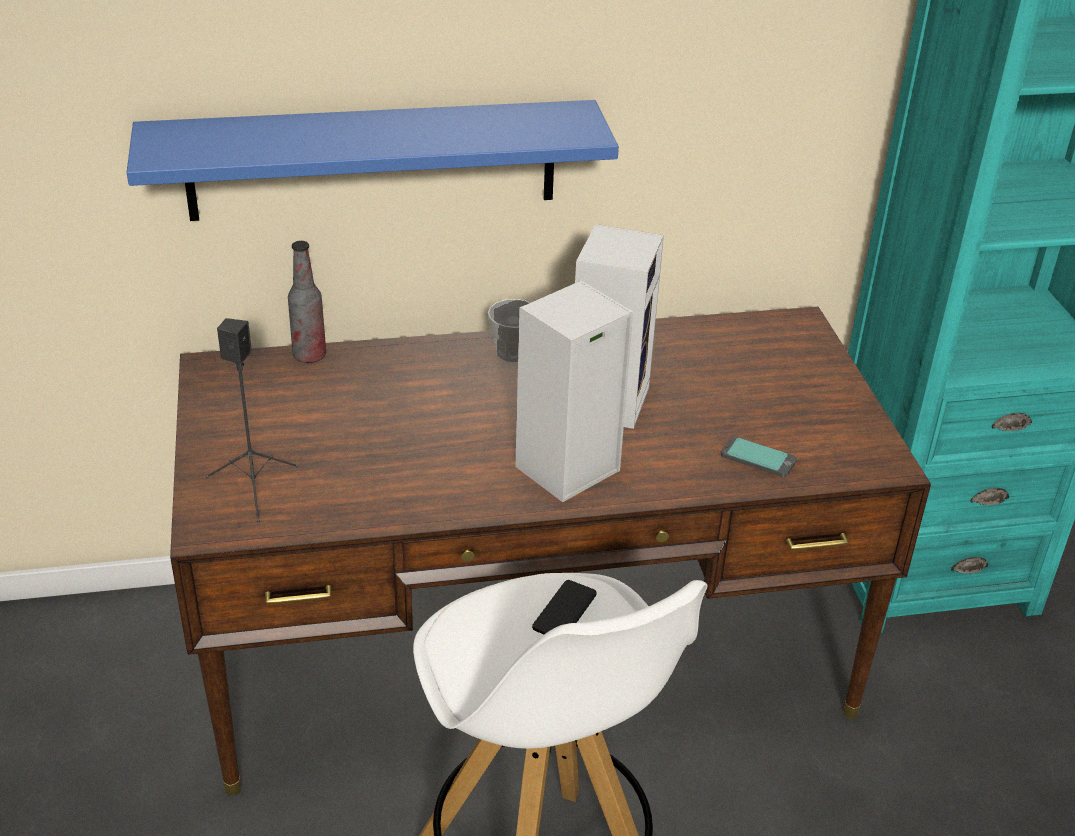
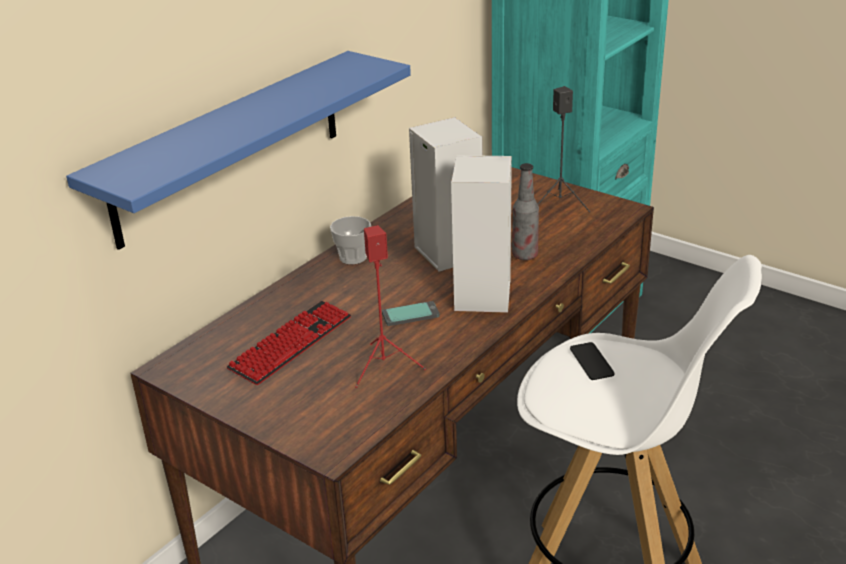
camera: 40 degrees left, 5 degrees down
(255, 487) = (320, 411): black speaker -> black speaker (559, 203)
(309, 356) = (228, 325): bottle -> bottle (525, 255)
(330, 407) = (291, 343): none -> keyboard
(368, 481) = (385, 366): none -> red speaker
(758, 458) = (564, 238): phone -> phone (410, 314)

